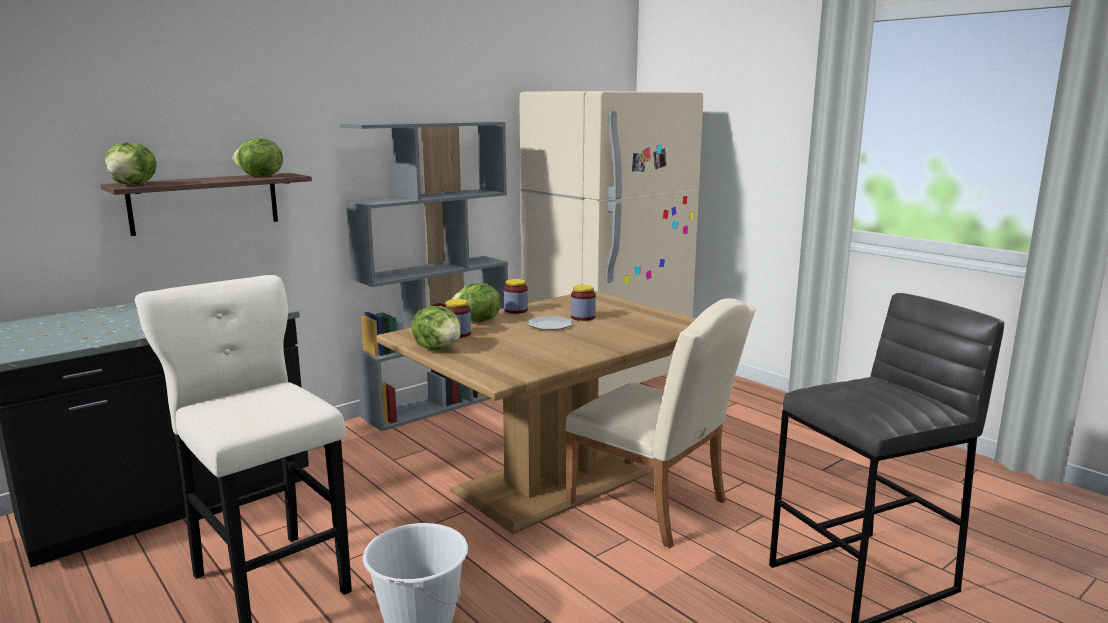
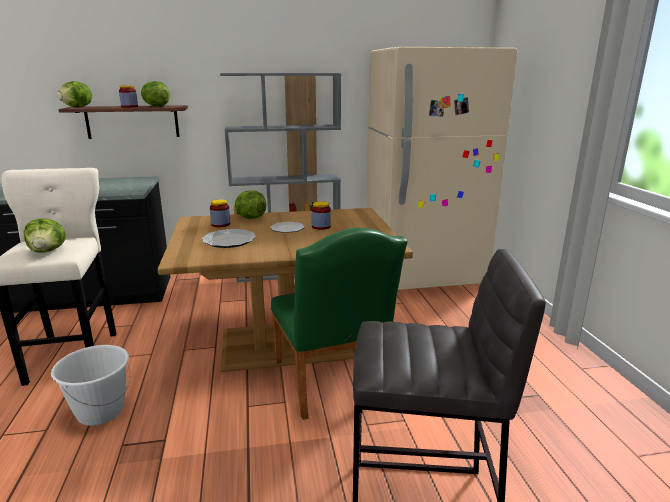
camera: 30 degrees right, 5 degrees up
(438, 348) = (190, 232): lettuce -> lettuce (48, 251)
(512, 349) = (229, 241): none -> plate
(516, 310) = (289, 214): jar -> jar (129, 107)
(655, 507) = (332, 384): beige chair -> green chair

